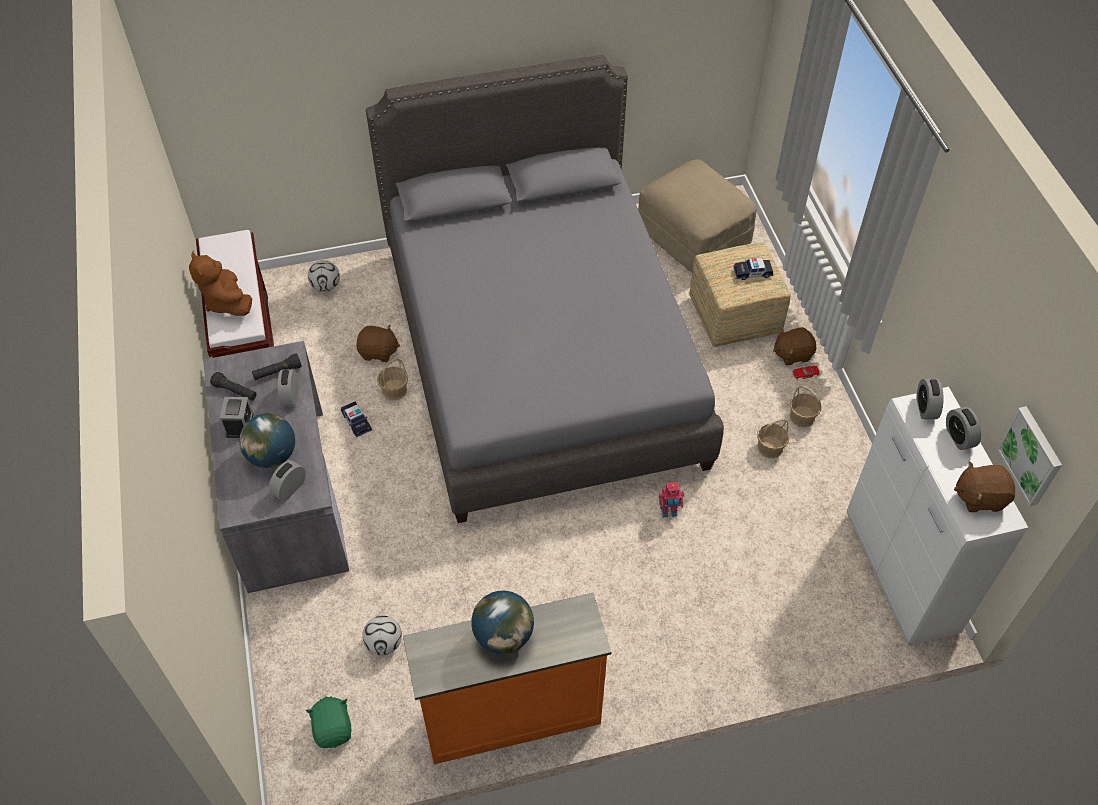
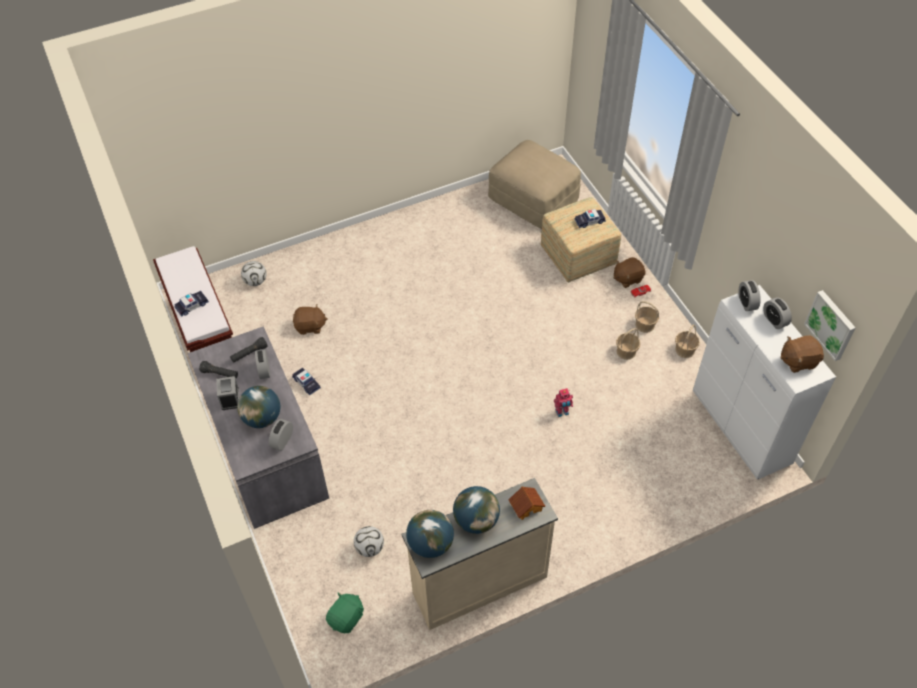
camera: 10 degrees left, 0 degrees up
(226, 302) = (192, 305): brown plush toy -> toy car
(333, 728) = (346, 618): green plush toy -> green plush toy turned 60 degrees clockwise
(394, 390) = (330, 354): basket -> basket (684, 350)
(437, 656) = (430, 544): none -> globe
(510, 715) = (478, 584): orange dresser -> beige dresser
(540, 354) = (437, 308): grey bed -> none
(573, 628) = (526, 506): none -> toy house

